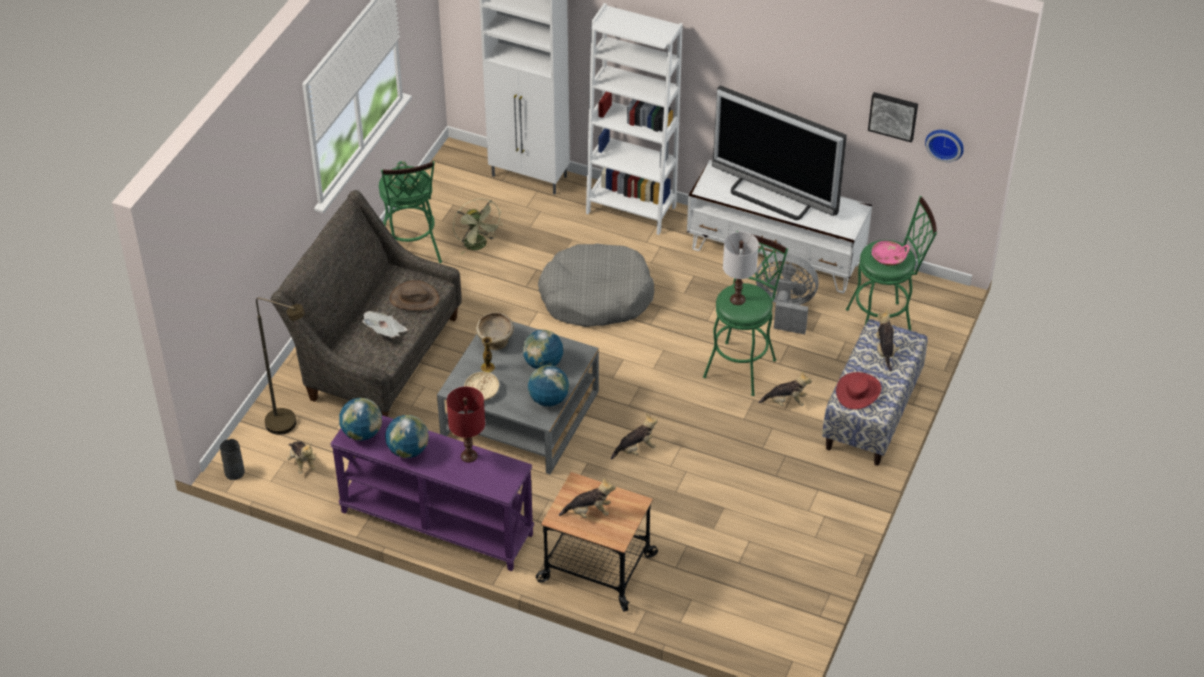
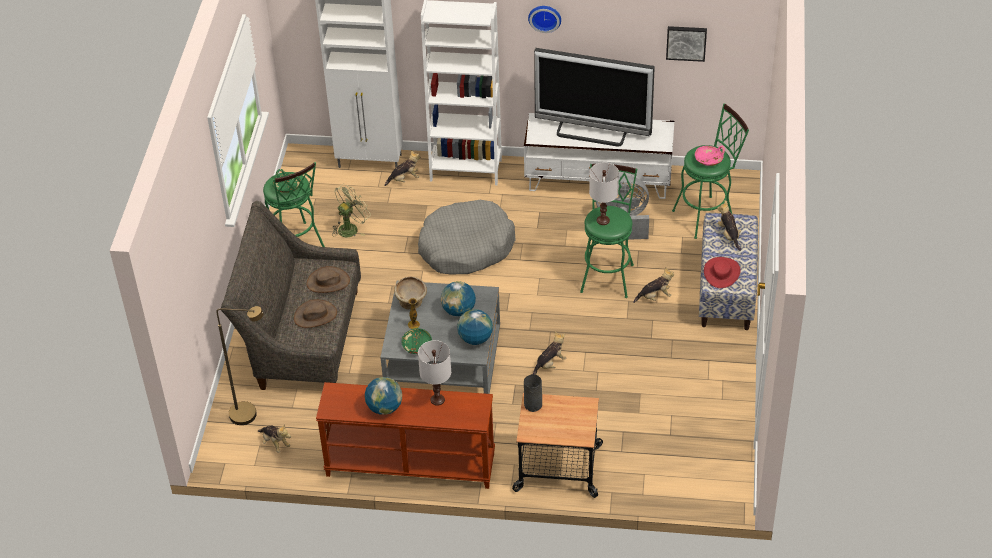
camera: 15 degrees left, 0 degrees up
(235, 472) = (220, 465): grey vase -> grey vase (533, 404)
(362, 433) = (339, 403): globe -> none
(385, 332) = (315, 315): newspaper -> brown hat
(435, 524) = (409, 466): purple console table -> brown console table
(468, 456) = (437, 400): red table lamp -> white table lamp
(478, 246) = (351, 228): green fan -> green fan turned 90 degrees counterclockwise
(481, 392) = (416, 346): beige bowl -> green bowl
(589, 512) = (552, 422): plush toy -> plush toy (404, 179)
(945, 143) = (732, 56): wall clock -> wall clock (545, 17)

